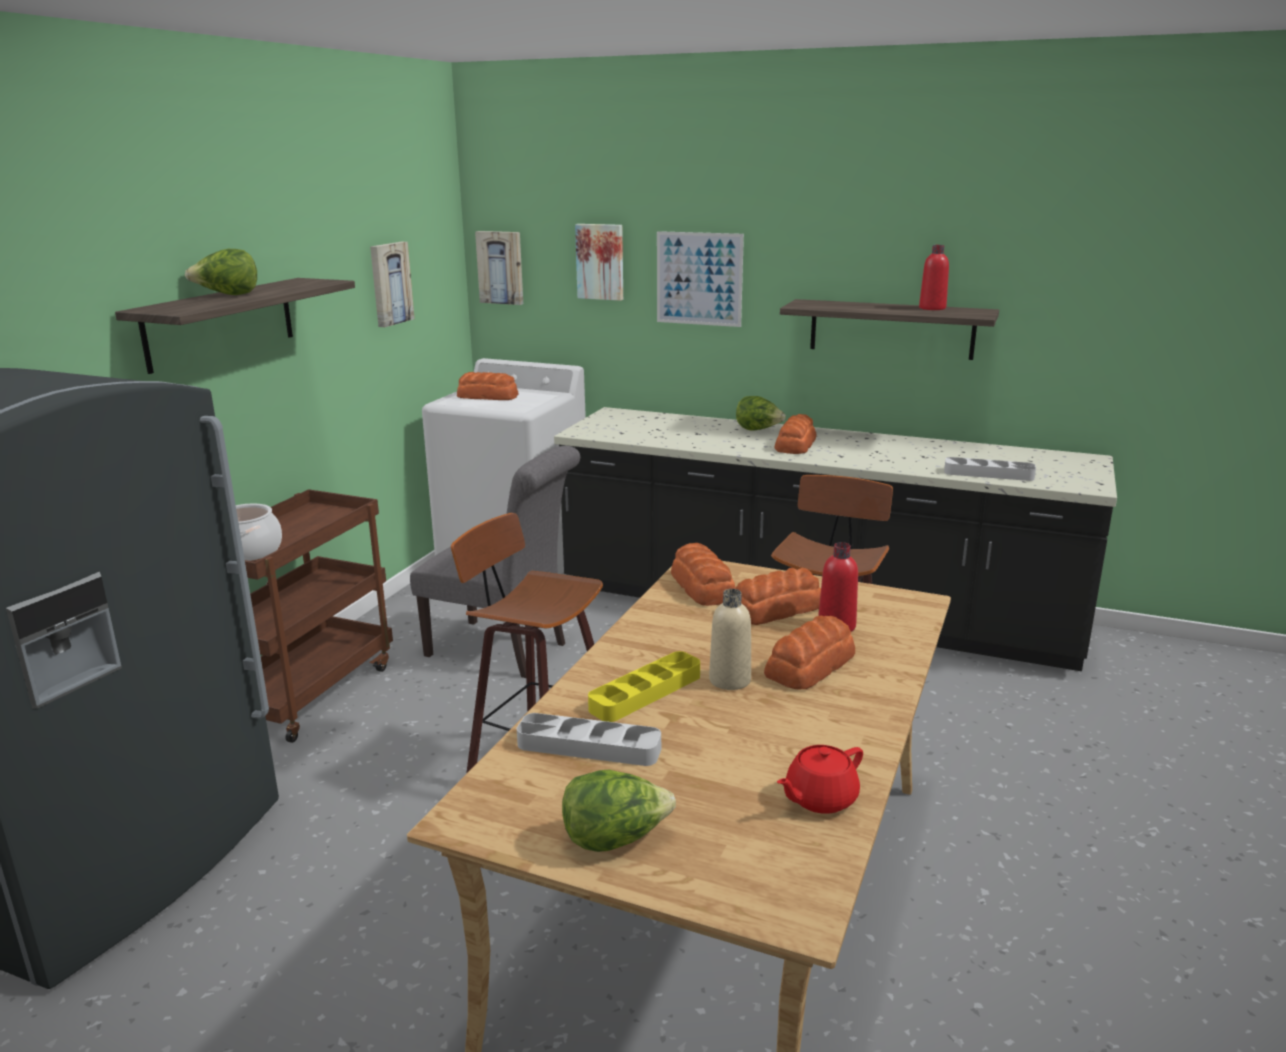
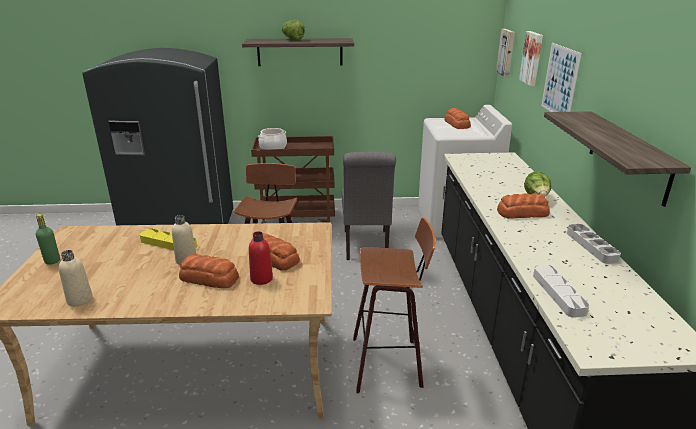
camera: 65 degrees right, 5 degrees up
(389, 283) = (422, 50): picture -> none
(589, 746) = (120, 242): grey tray -> grey tray (591, 246)
(615, 839) = (52, 261): lettuce -> green bottle
(702, 587) = (289, 235): bread -> none
(819, 798) = (80, 300): red teapot -> beige bottle
(932, 308) = (637, 146): red bottle -> none

